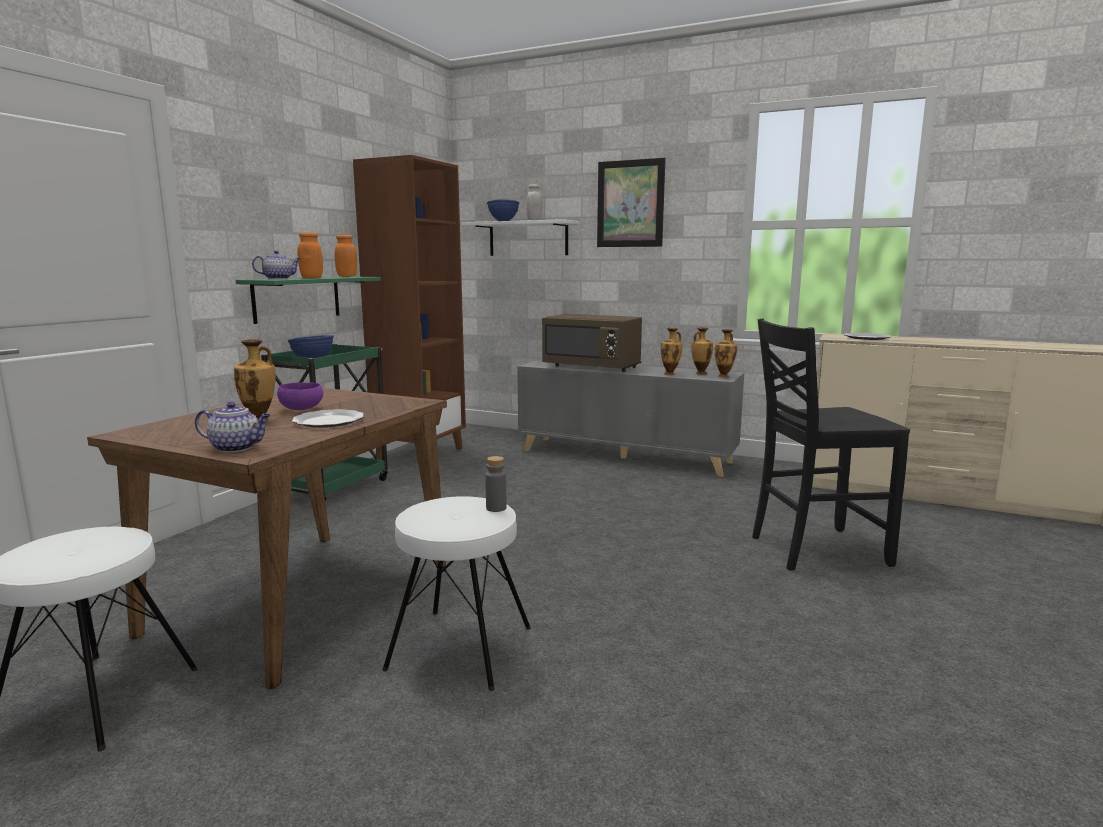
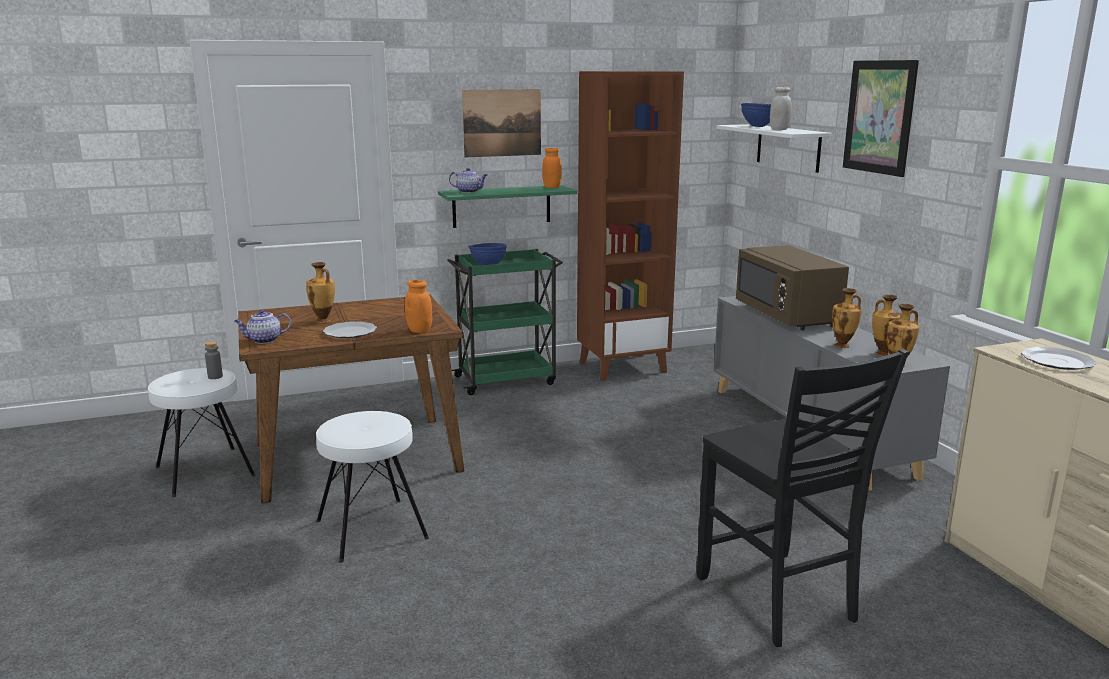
camera: 45 degrees right, 5 degrees up
(237, 448) = (264, 340): teapot -> teapot turned 105 degrees clockwise
(291, 205) = (502, 123): none -> picture
(302, 409) = (367, 316): purple bowl -> none
(311, 278) = (501, 191): orange jar -> orange jar (419, 330)
(496, 508) = (389, 431): grey bottle -> grey bottle (215, 377)
(815, 549) = (778, 600): black chair -> black chair turned 150 degrees counterclockwise

